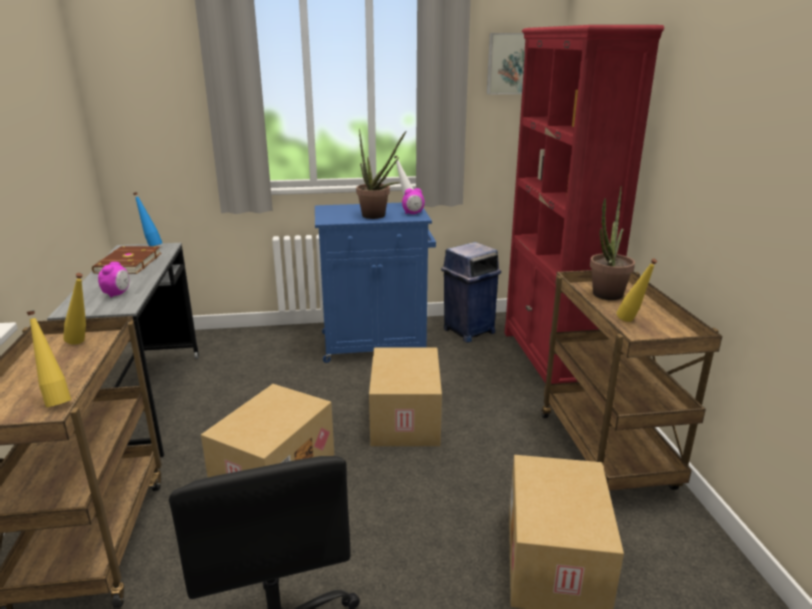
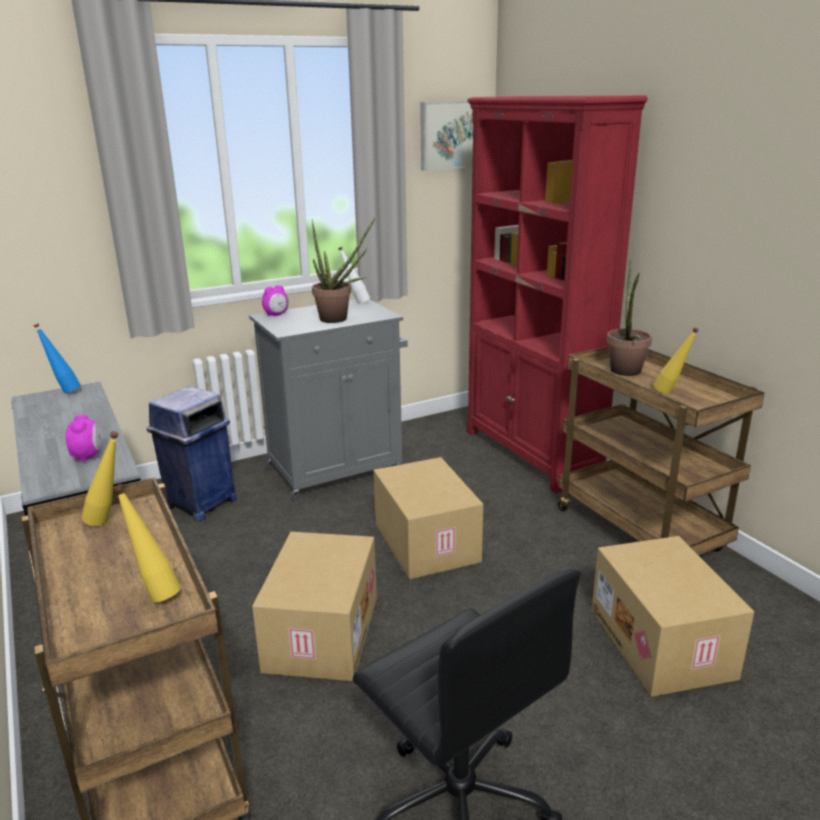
camera: 20 degrees left, 0 degrees up
(127, 263) = (56, 417): brown book -> none
(376, 344) = (338, 469): blue cabinet -> grey cabinet
(413, 213) = (374, 311): alarm clock -> alarm clock (276, 315)
(468, 331) = (428, 436): blue trash can -> blue trash can (200, 504)

